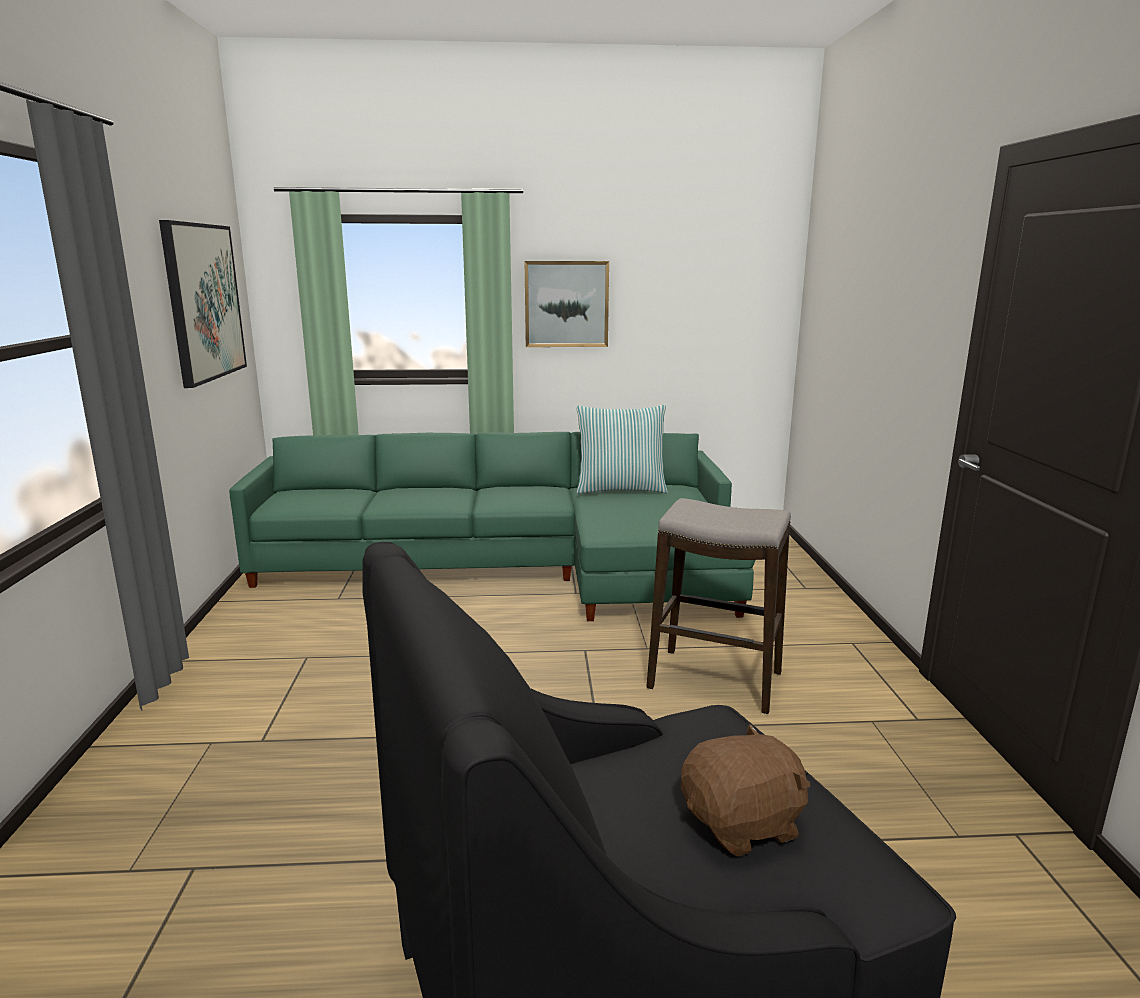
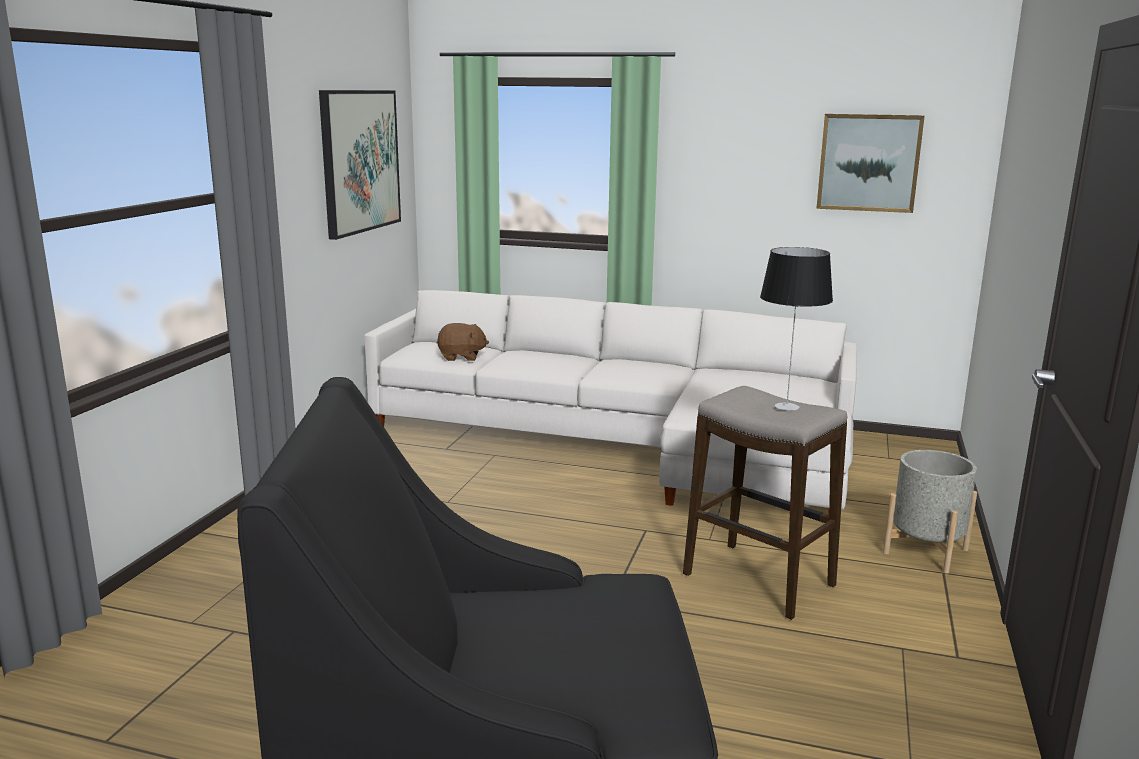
camera: 20 degrees right, 0 degrees up
(517, 567) = (628, 444): green sofa -> white sofa
(566, 304) = (717, 172): picture -> picture (868, 162)
(620, 489) = (742, 375): pillow -> none
(739, 513) = (787, 406): none -> table lamp
(743, 824) = (579, 654): brown plush toy -> brown plush toy (461, 357)
(826, 626) = (925, 551): none -> grey planter

